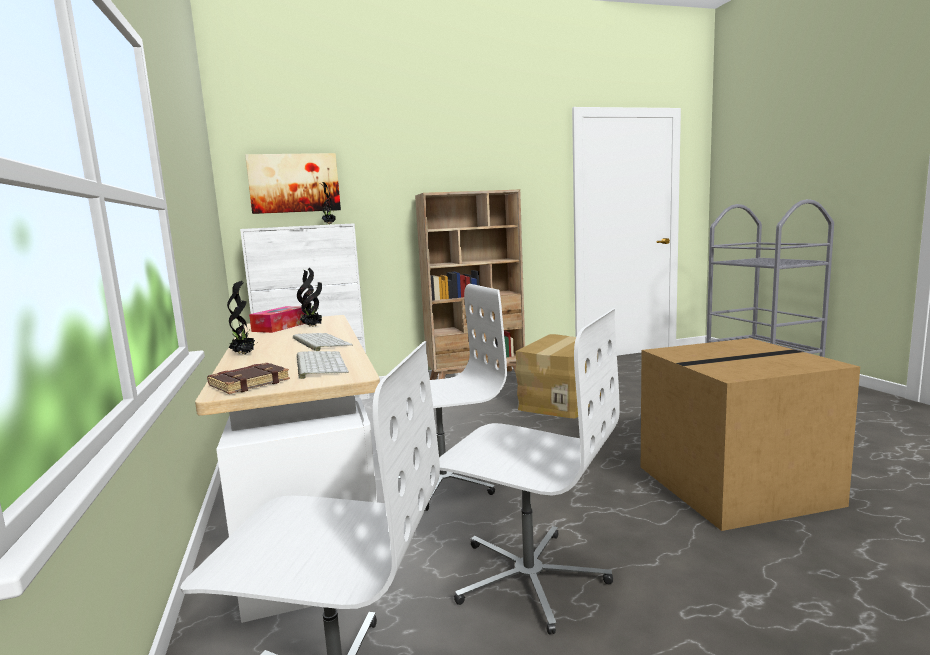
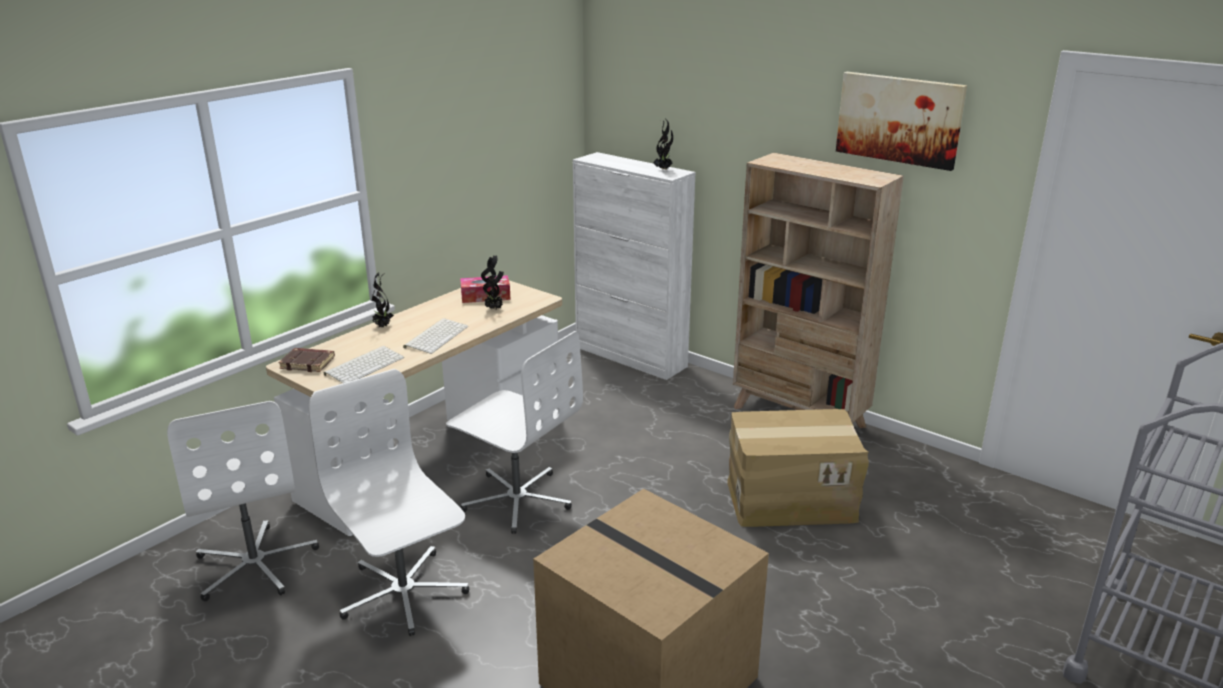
camera: 55 degrees right, 15 degrees up
(294, 183) = (649, 109): picture -> picture (899, 119)
(529, 576) = (403, 593): white office chair -> white office chair turned 150 degrees clockwise

